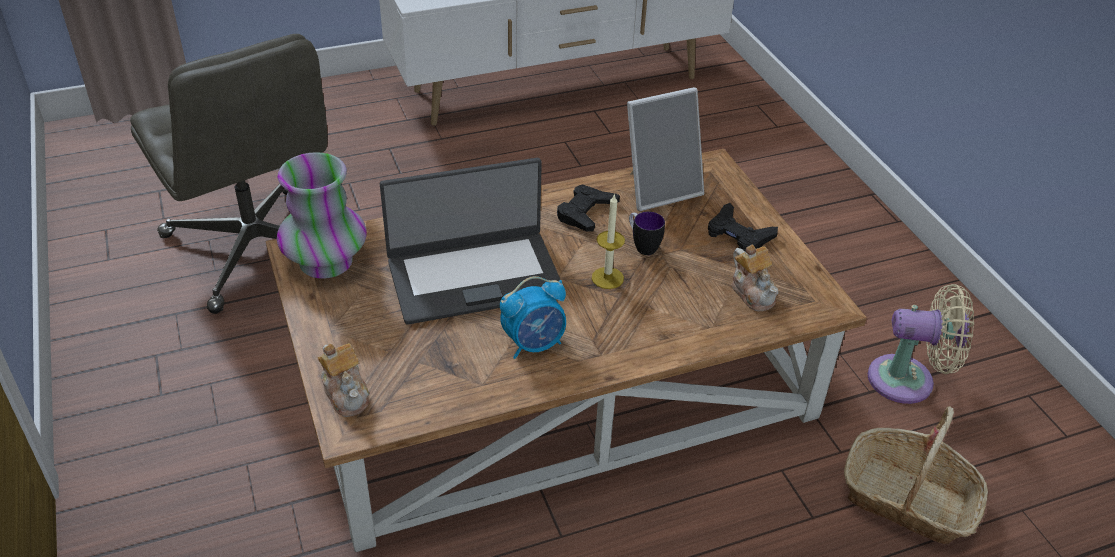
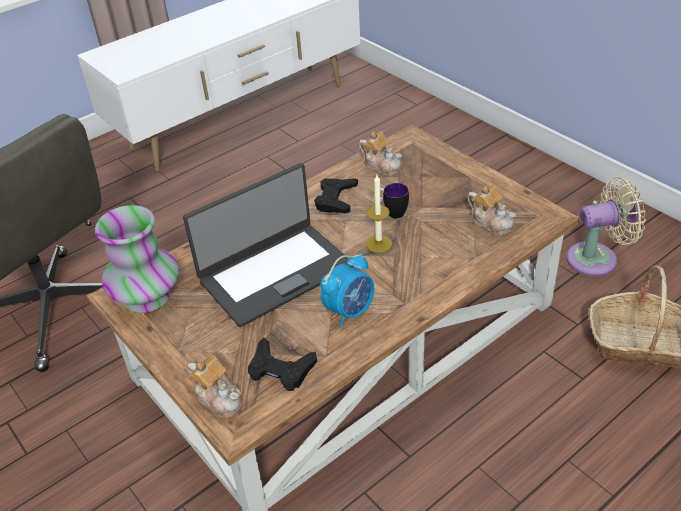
camera: 15 degrees left, 0 degrees up
(660, 189) = (382, 166): picture frame -> teapot
(738, 235) = (457, 184): black game controller -> black game controller (280, 369)

